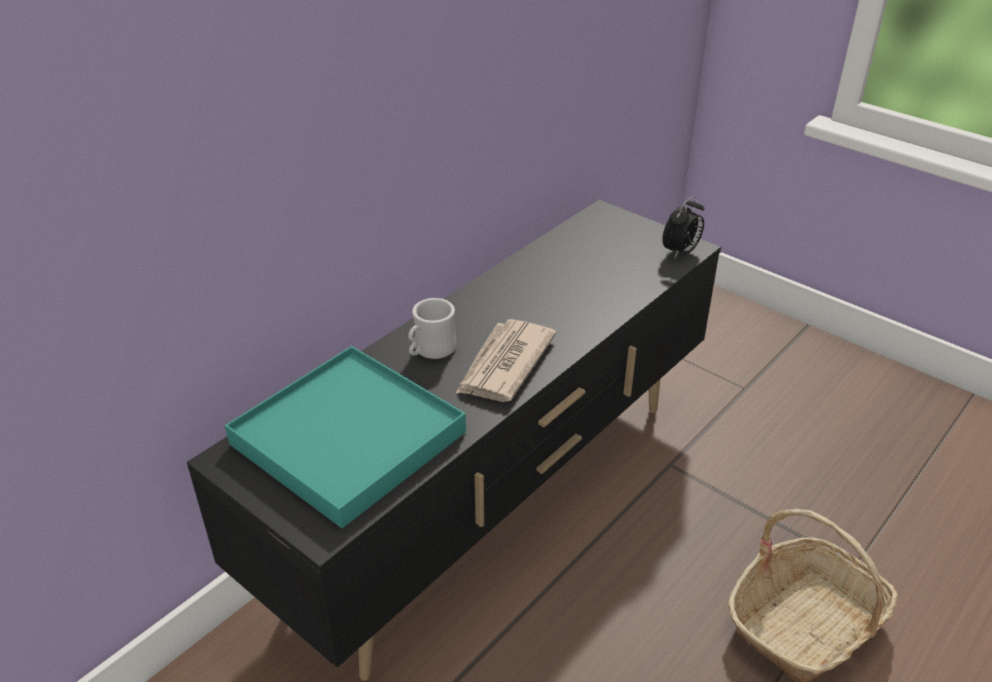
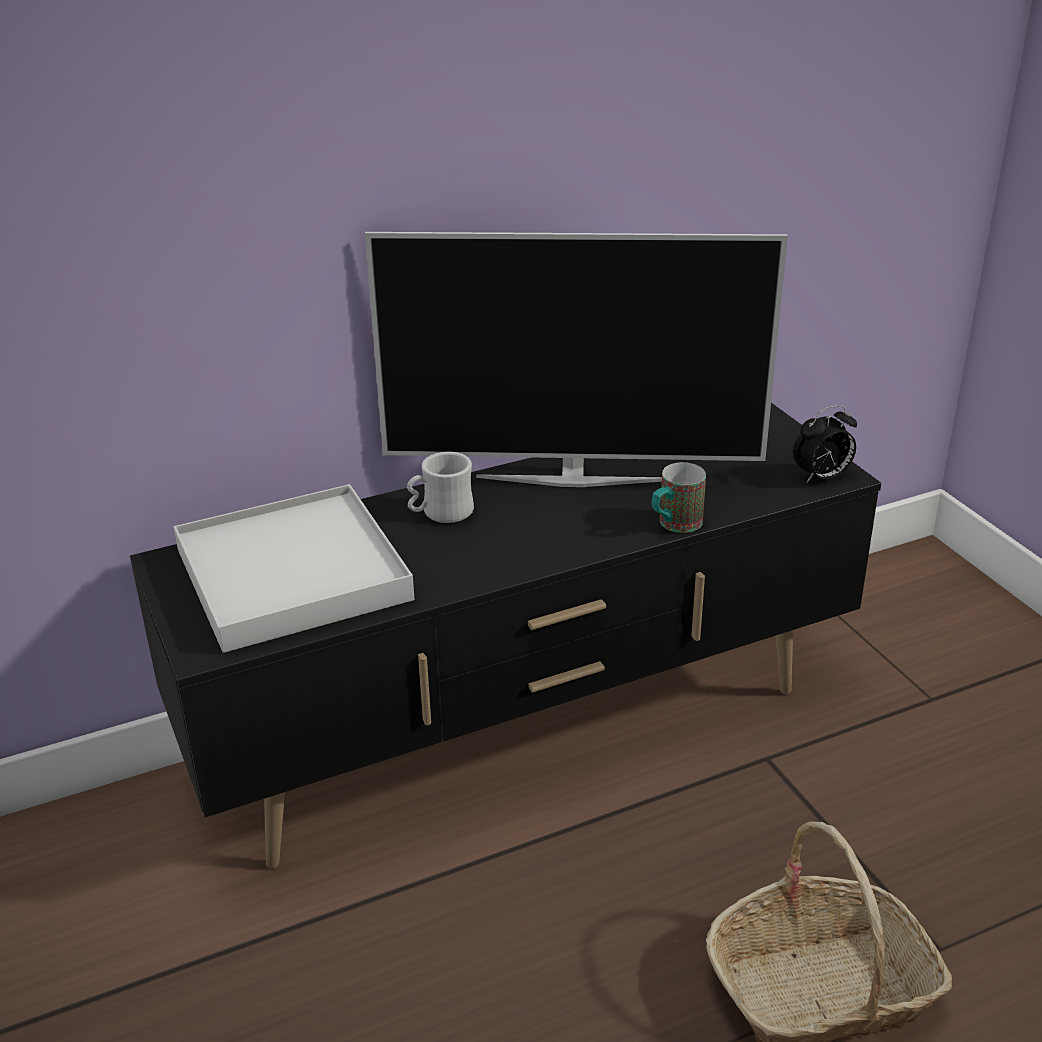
camera: 25 degrees right, 5 degrees down
(348, 438) = (293, 574): turquoise tray -> white tray
(504, 364) = (509, 546): newspaper -> none
(508, 294) = (572, 477): none -> television
(610, 315) = (674, 525): none -> mug

